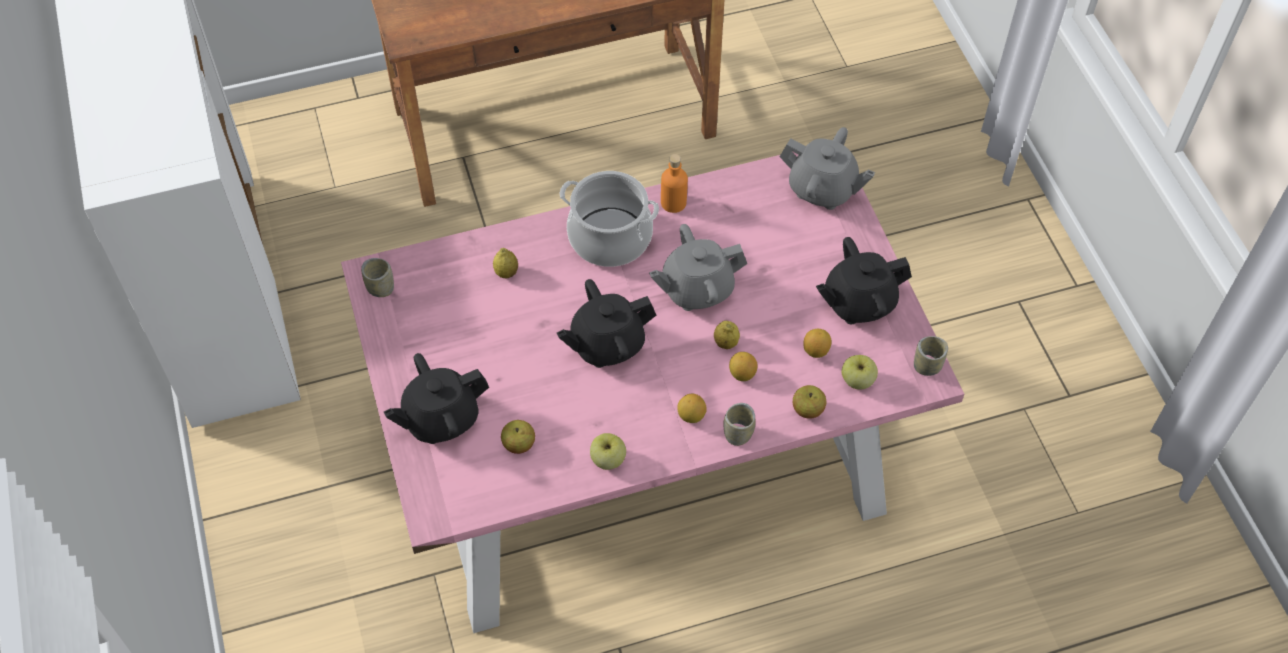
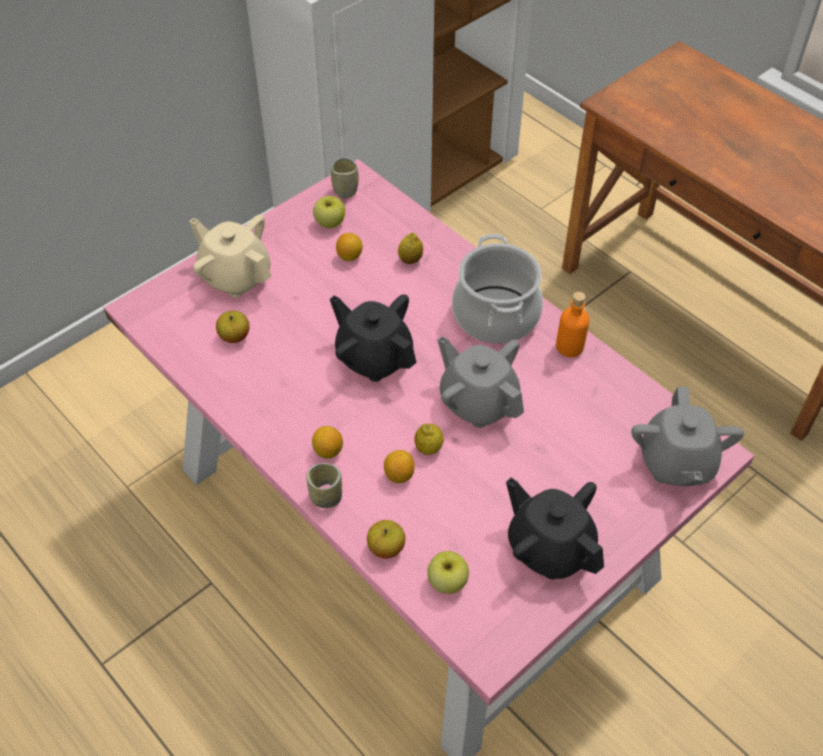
camera: 65 degrees right, 5 degrees down
(440, 419) = (235, 276): black teapot -> beige teapot
(608, 459) = (248, 405): apple -> apple (329, 223)
(815, 350) = (464, 529): lemon -> lemon (349, 256)
(927, 366) = (505, 645): cup -> none

